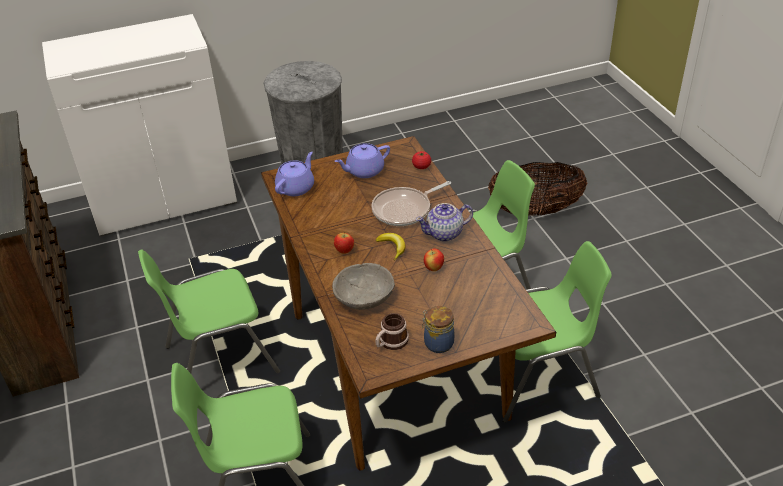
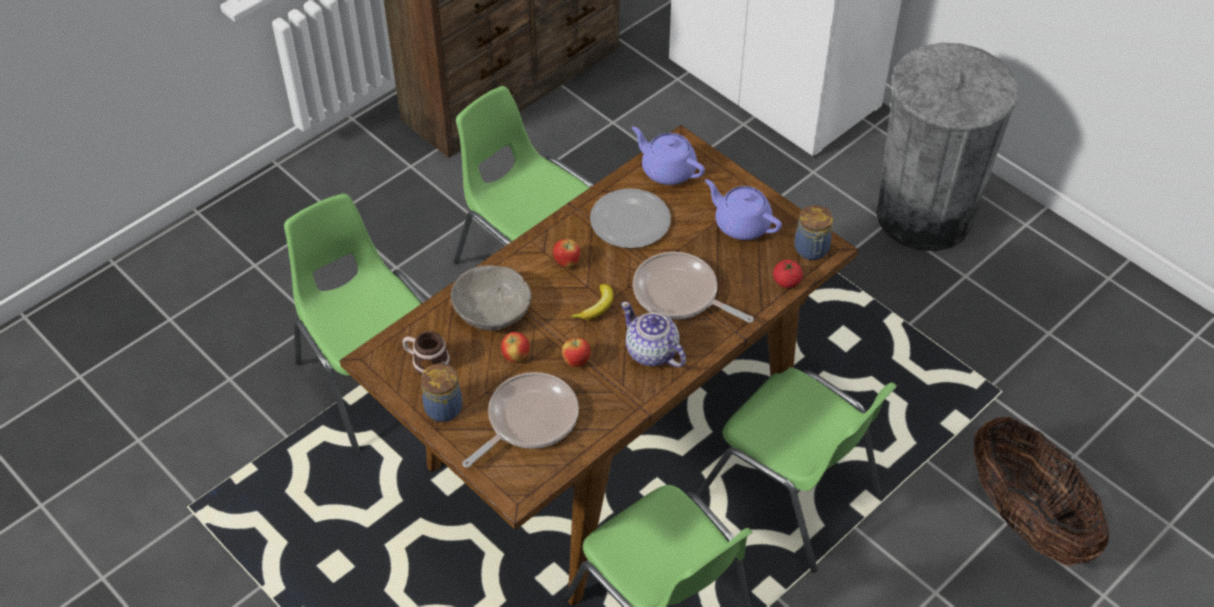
camera: 65 degrees right, 10 degrees up
(296, 187) = (667, 170): purple teapot -> purple teapot turned 150 degrees counterclockwise
(328, 214) = (629, 222): none -> plate
(403, 151) = (811, 250): none -> jar
(413, 295) = (516, 357): none -> apple
(471, 303) = (528, 420): none -> frying pan

